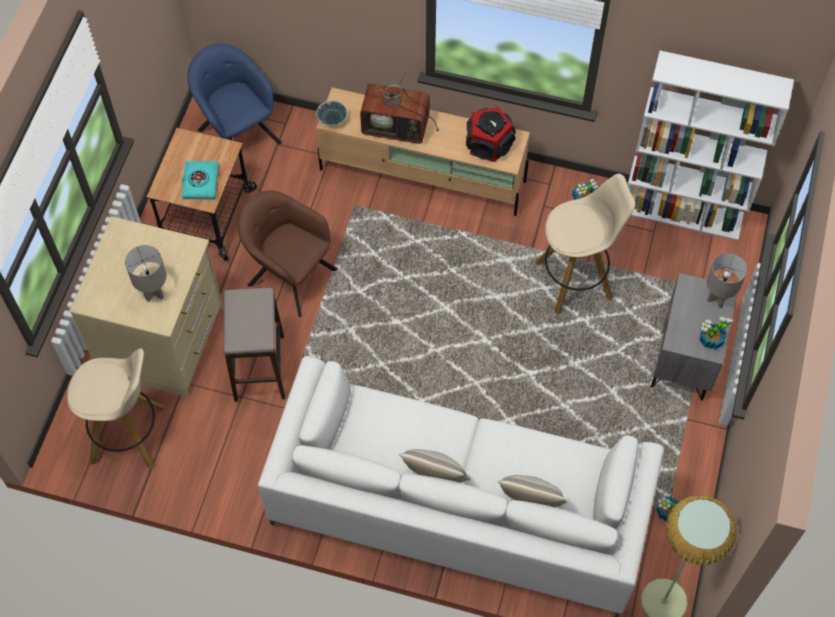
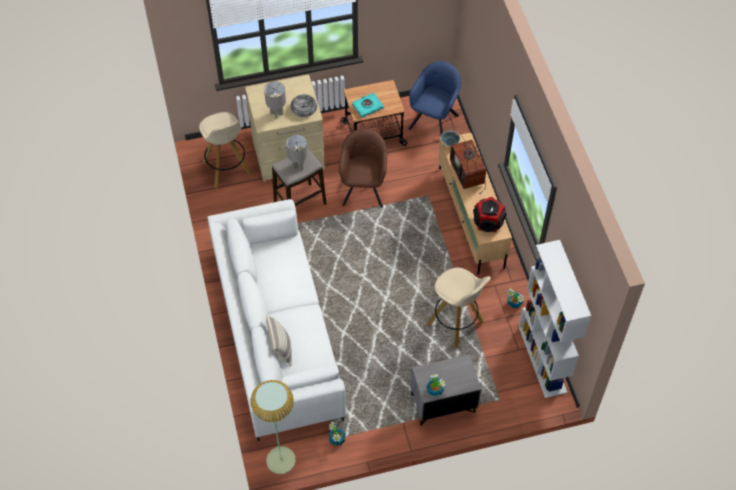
camera: 60 degrees right, 5 degrees down
(170, 253) = (304, 108): none -> bowl
(435, 476) = (268, 298): pillow -> none
(717, 298) = (465, 381): grey table lamp -> grey table lamp (298, 166)

